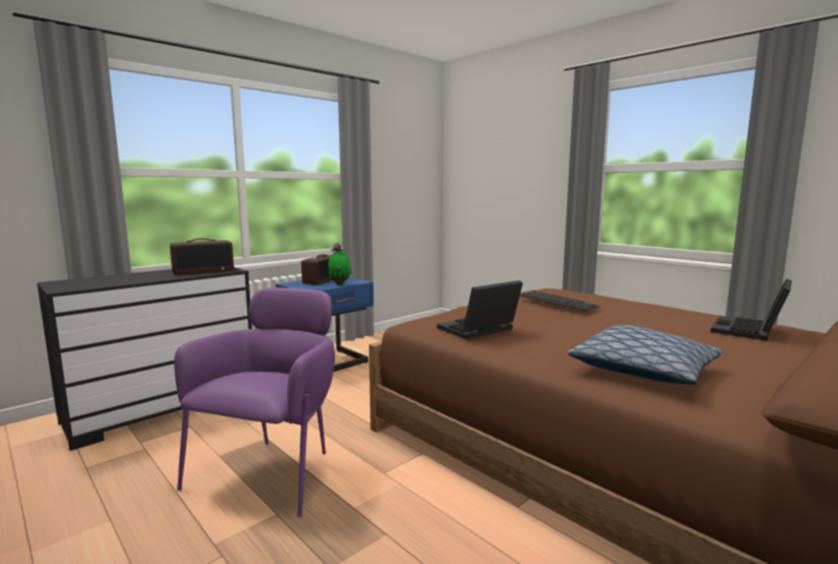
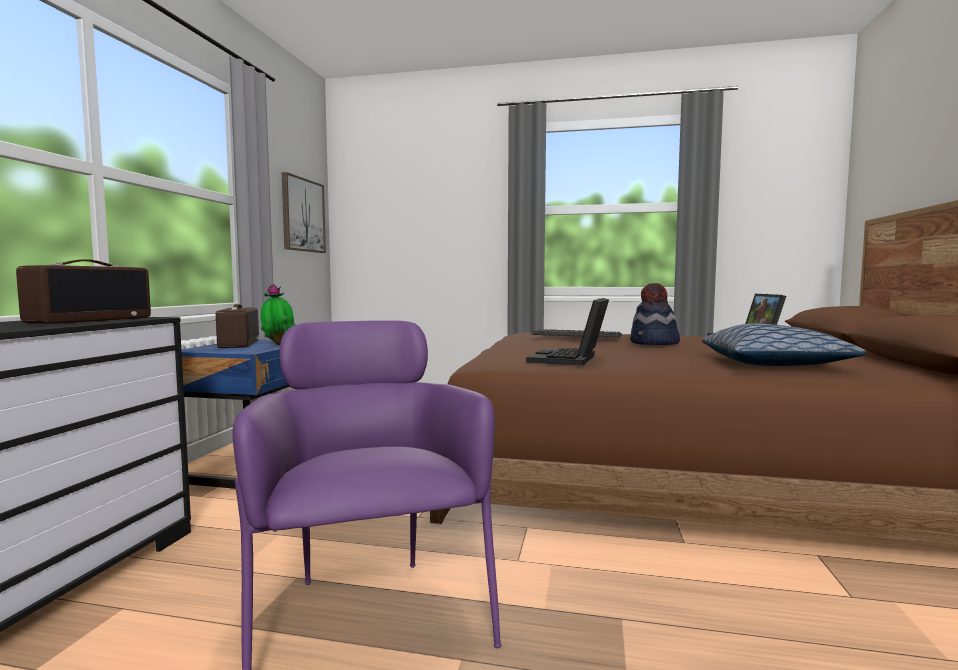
camera: 35 degrees left, 5 degrees down
(412, 177) = (302, 215): none -> picture
(607, 322) = (654, 343): none -> hat

